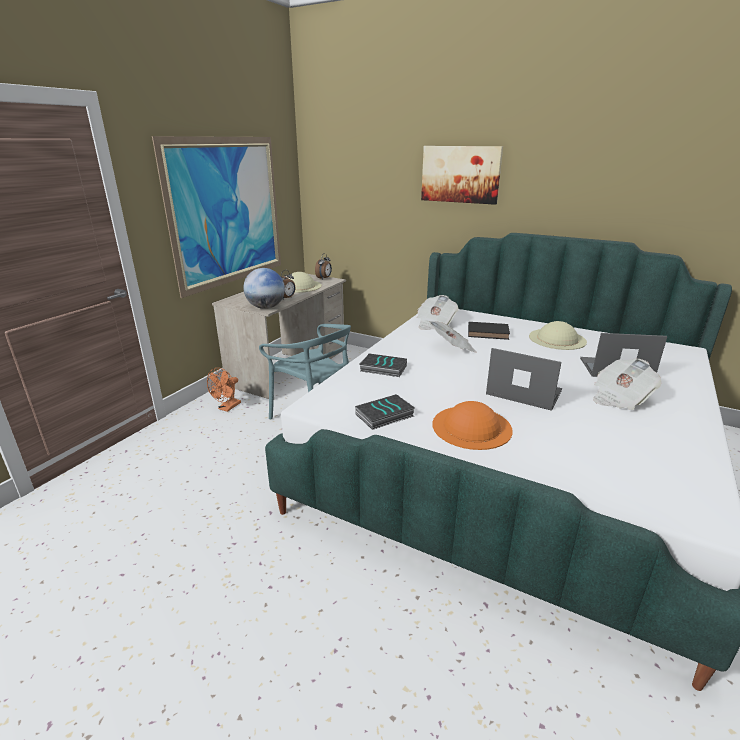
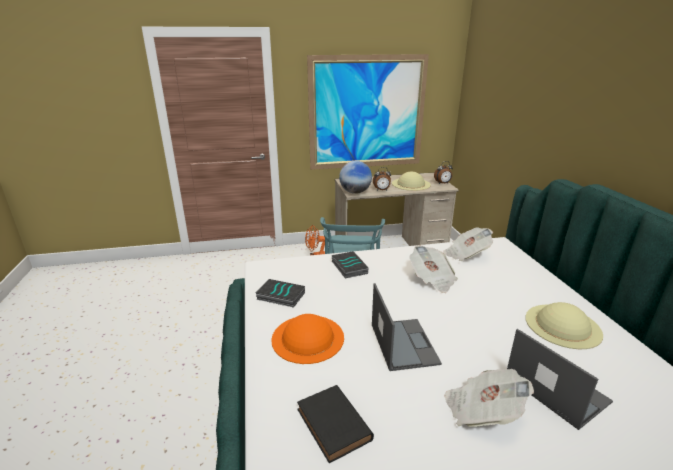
camera: 50 degrees right, 0 degrees up
(460, 174) = (568, 105): picture -> none
(489, 333) = (498, 284): black book -> black book (334, 426)

